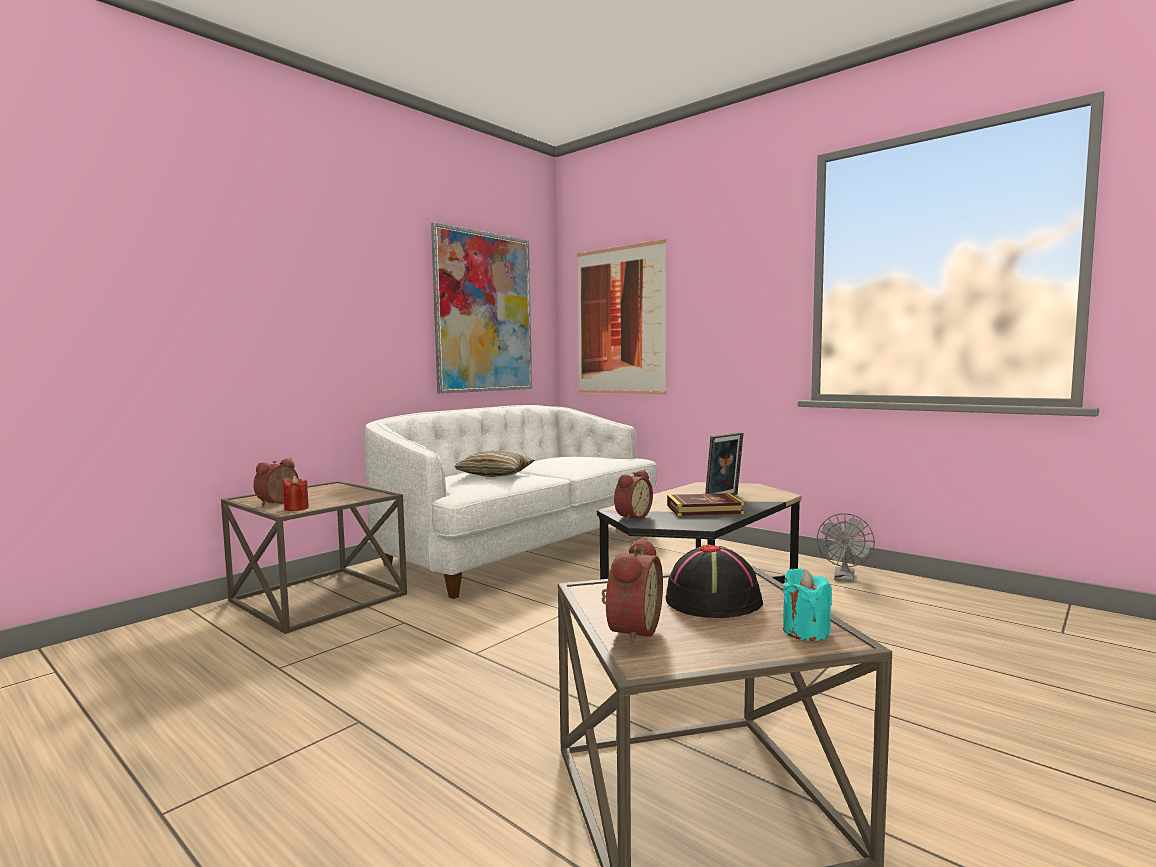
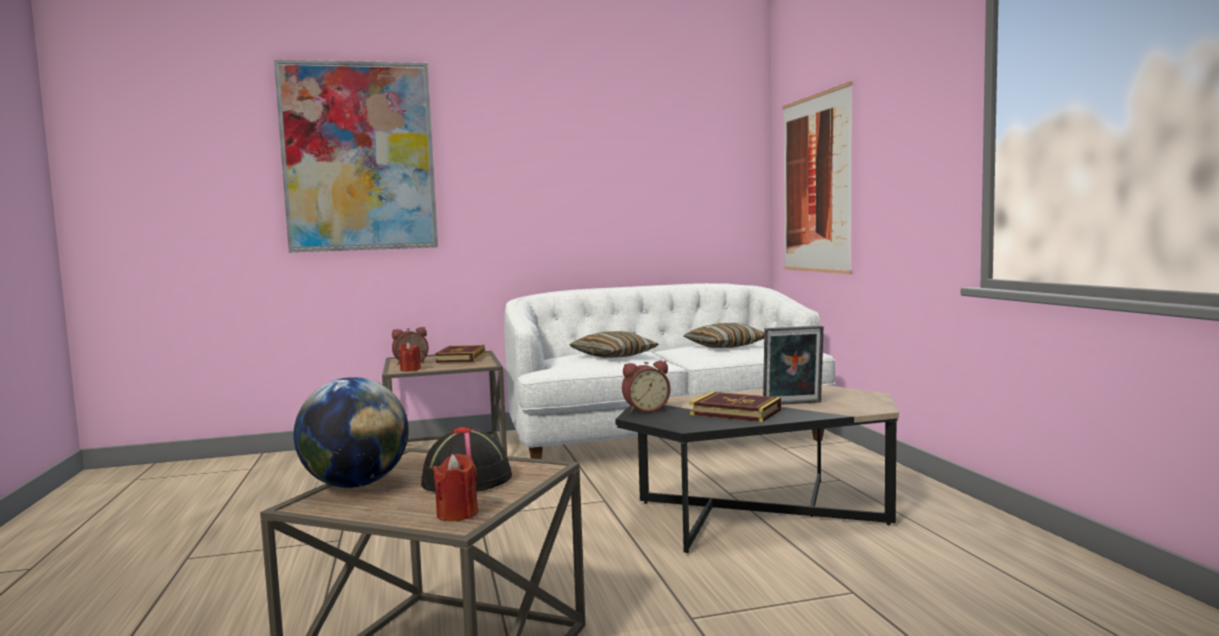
camera: 35 degrees right, 0 degrees up
(326, 490) = (461, 358): none -> book
(484, 312) = (663, 183): picture -> picture (359, 157)
(570, 459) = (725, 346): none -> pillow
(630, 630) = (355, 485): alarm clock -> globe
(805, 632) = (457, 514): turquoise candle -> red candle
(844, 579) = (971, 534): grey fan -> none

